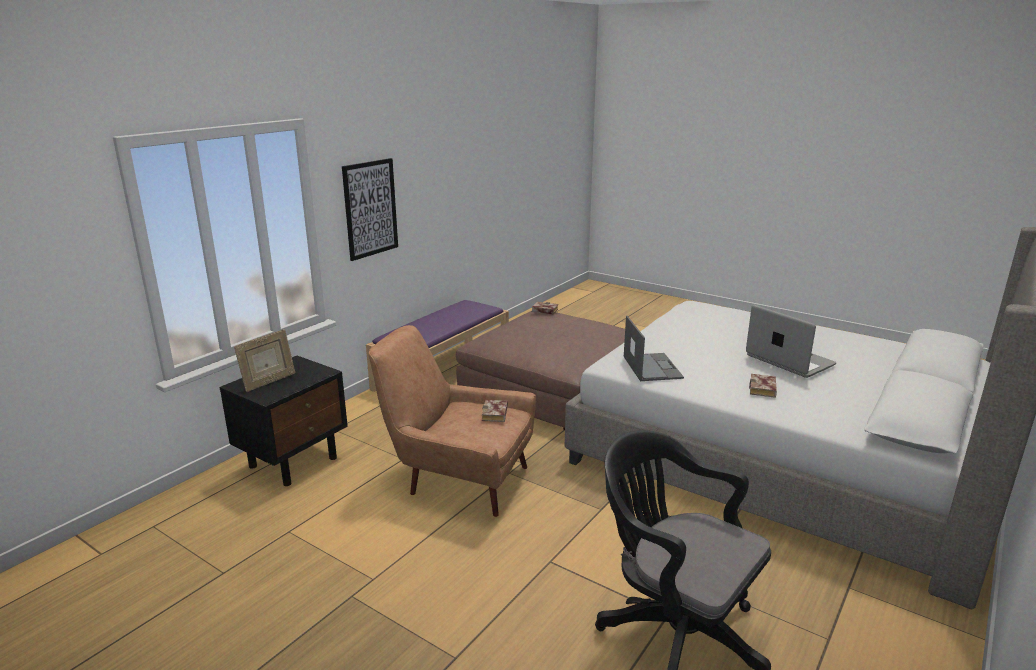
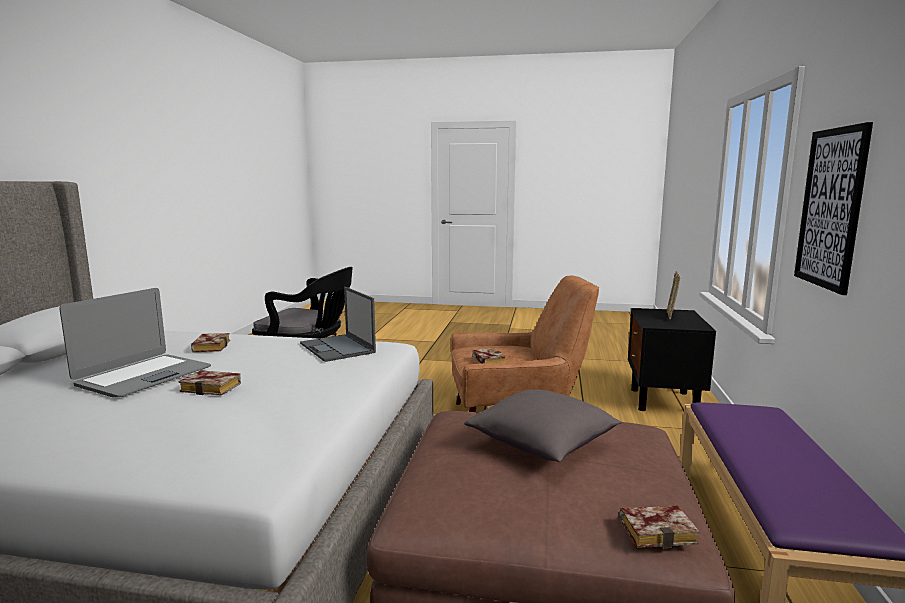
camera: 155 degrees right, 10 degrees down
(548, 337) = (543, 445): none -> grey pillow
(733, 343) = (214, 387): none -> book
(789, 361) = (143, 376): laptop -> laptop turned 90 degrees counterclockwise

